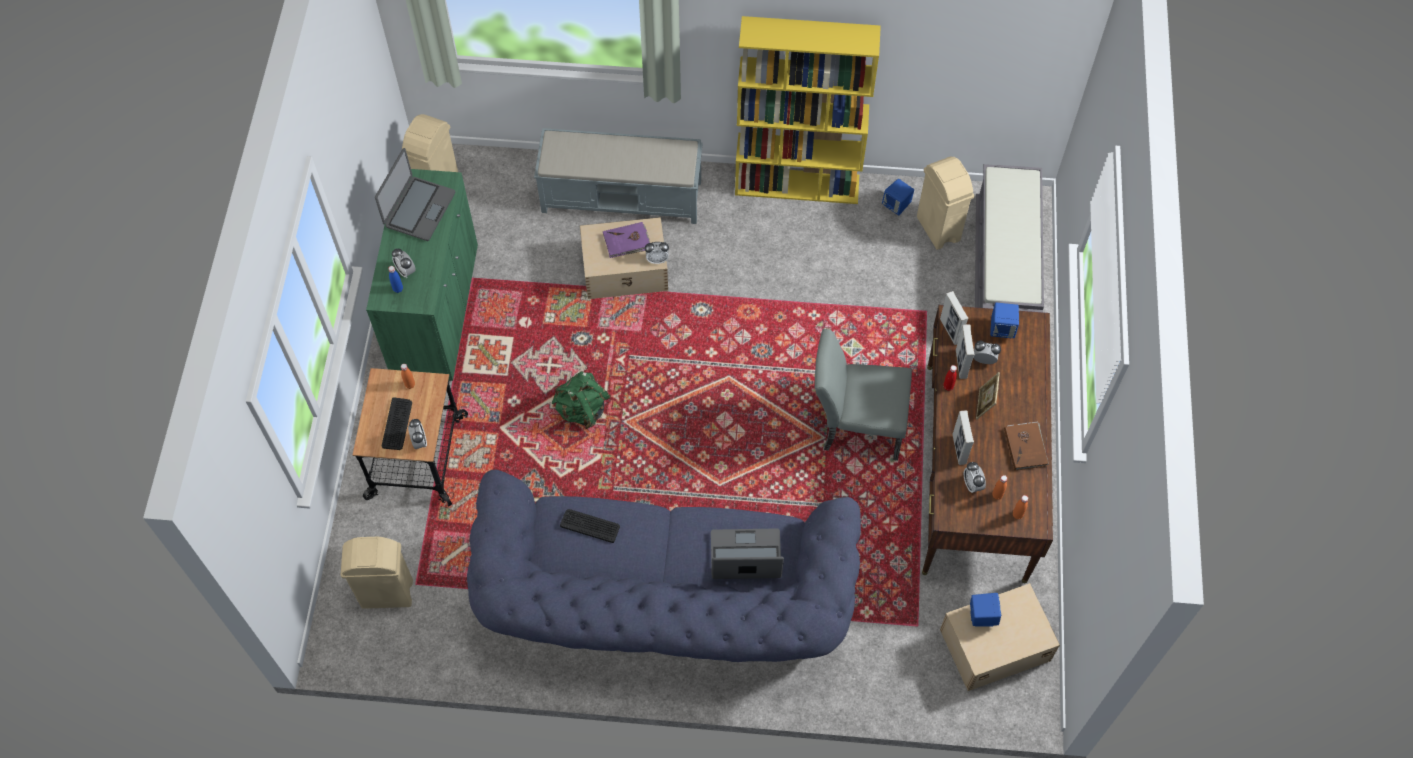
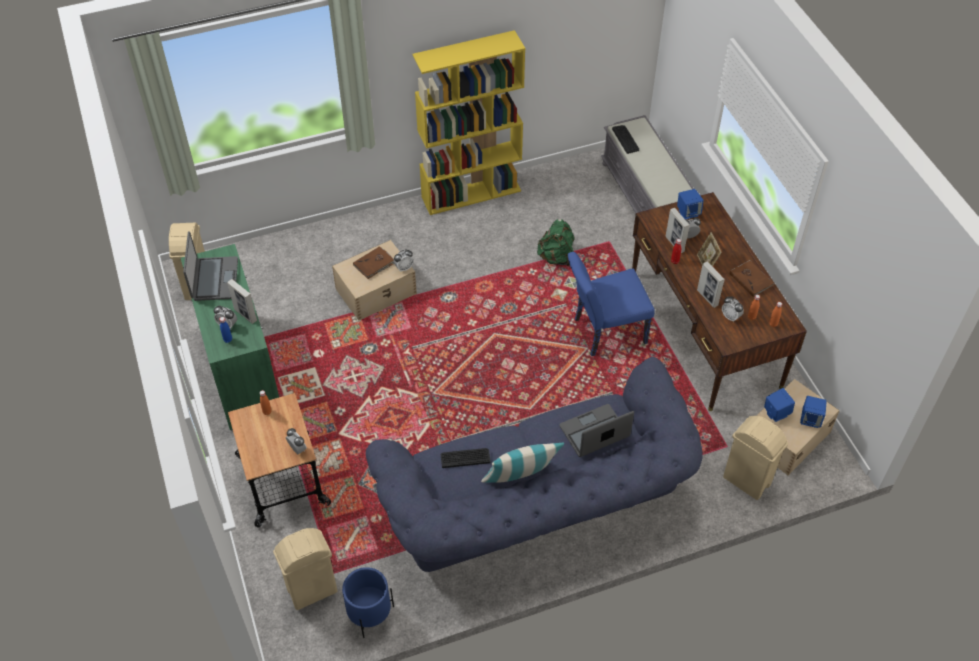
camera: 25 degrees left, 10 degrees down
(397, 424) = (272, 443): keyboard -> keyboard (625, 139)
(431, 646) = (369, 614): none -> blue planter
(582, 410) = (396, 397): green backpack -> green backpack (556, 257)
(623, 196) = (347, 244): grey bench -> none
(627, 242) = (374, 264): purple book -> brown book
(635, 576) = (520, 480): none -> pillow
(855, 425) = (604, 332): grey chair -> blue chair
(896, 205) = (548, 183): blue speaker -> blue speaker (810, 419)
(938, 228) = (586, 187): beige trash can -> beige trash can (746, 480)
(950, 331) = (654, 226): picture frame -> picture frame (245, 315)

